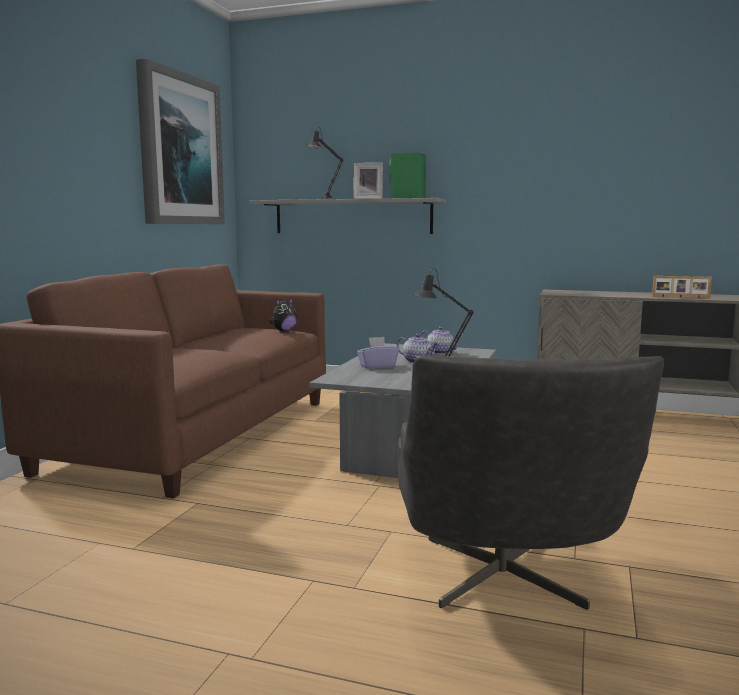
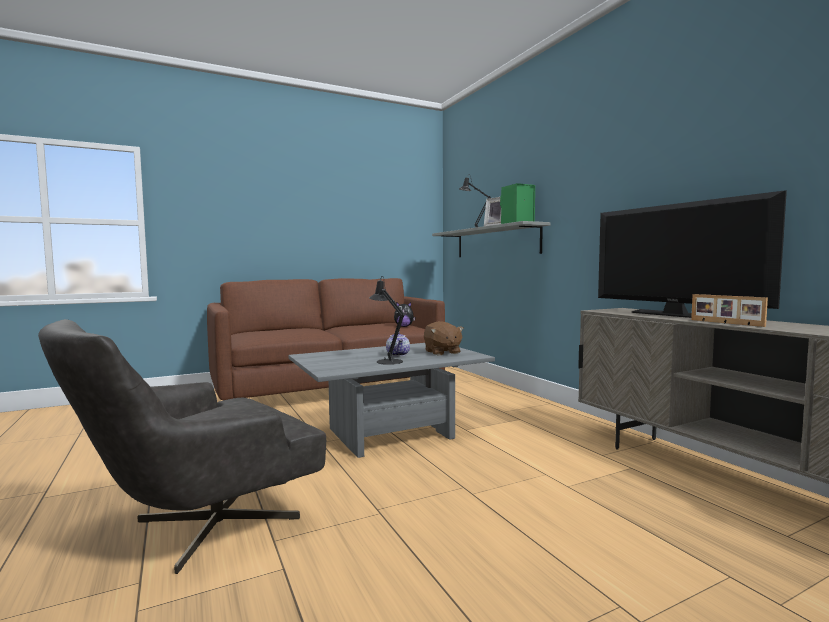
camera: 45 degrees right, 5 degrees down
(180, 150) = (380, 202): picture -> none
(377, 366) = (361, 353): purple tissue box -> none
(440, 352) = (442, 352): teapot -> brown plush toy
(616, 293) = (675, 314): none -> television

